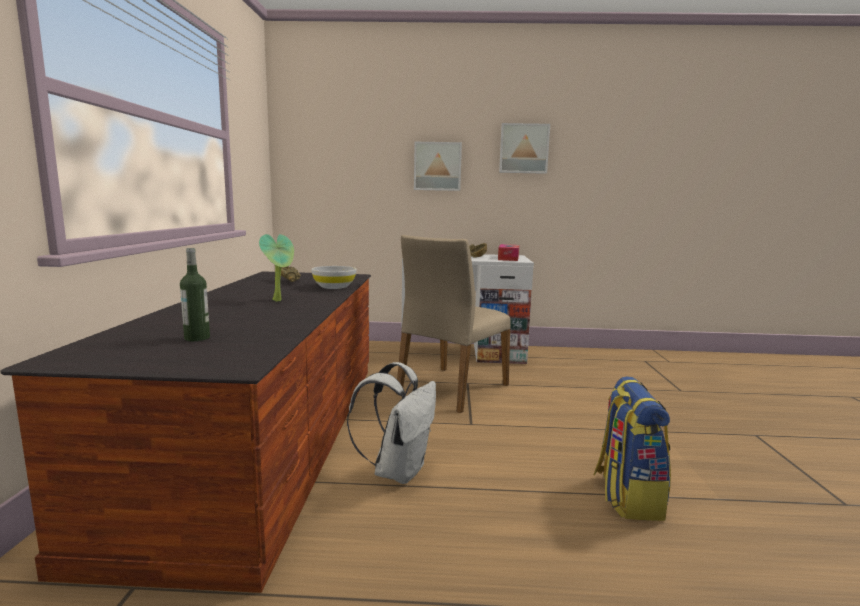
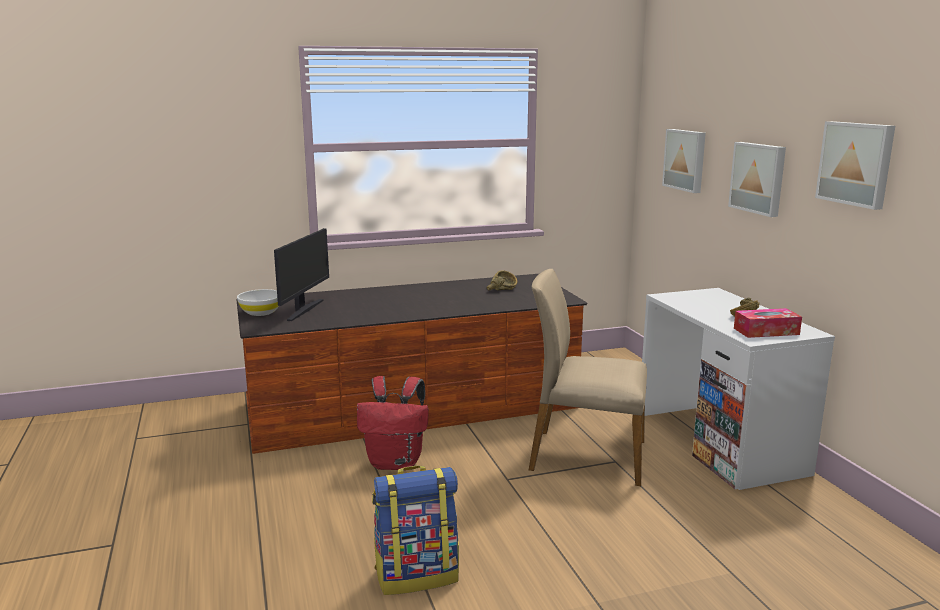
camera: 70 degrees right, 5 degrees up
(197, 338) = (303, 310): bottle -> monitor
(279, 300) = (421, 302): potted plant -> none
(334, 287) = (495, 304): white bowl -> white bowl (261, 312)
(348, 161) = (686, 160): none -> picture
(398, 470) = (396, 463): white backpack -> red backpack

